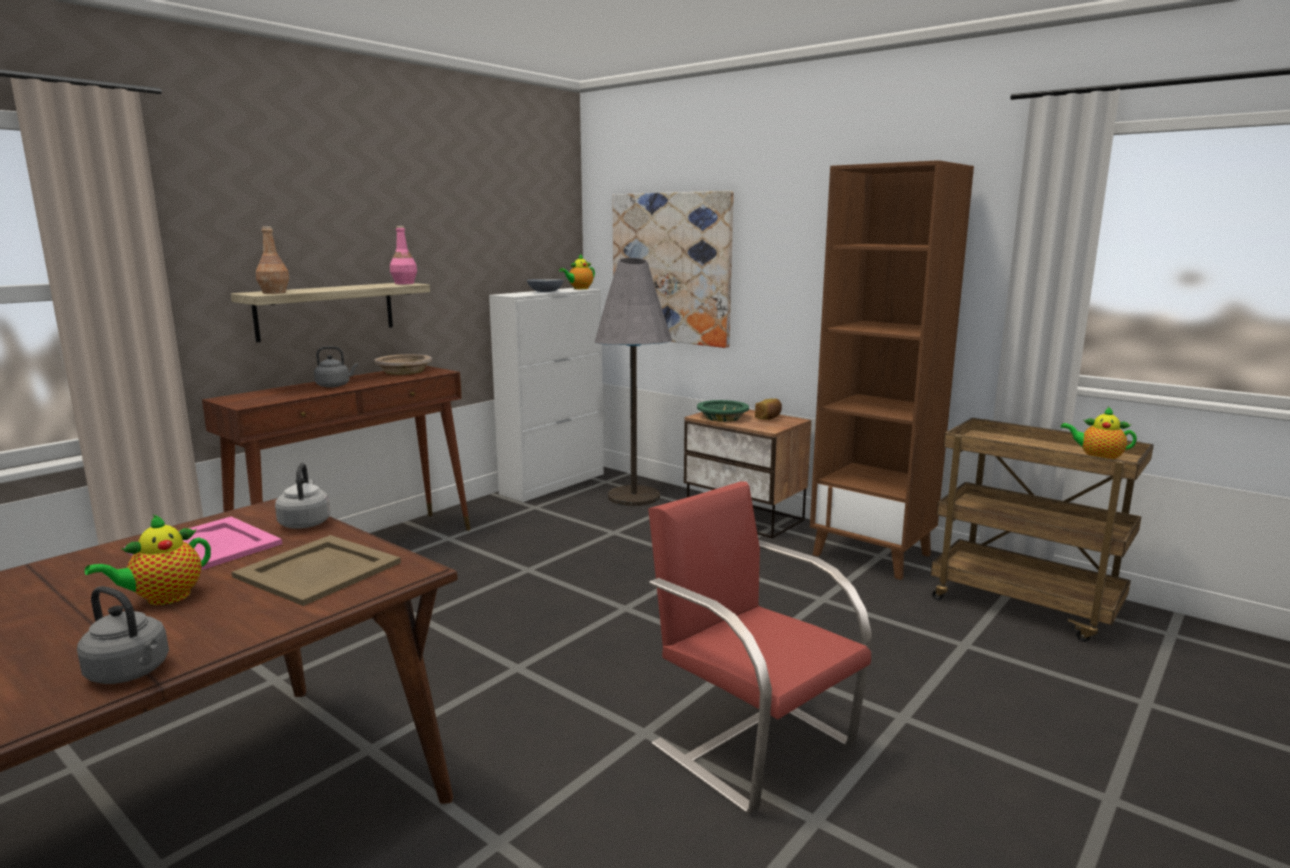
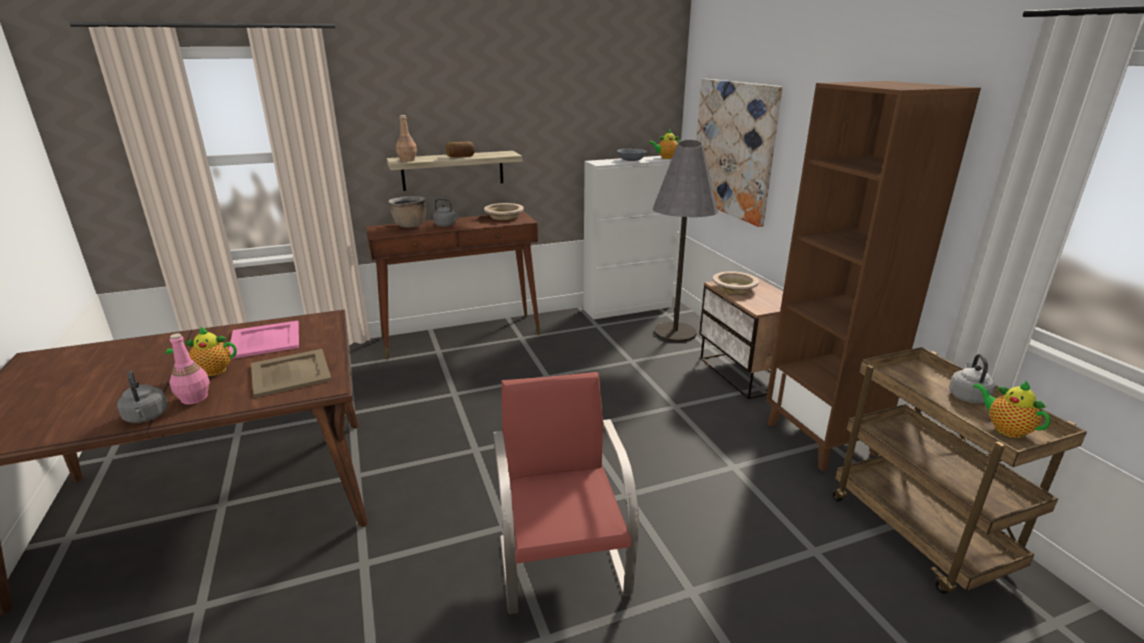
camera: 30 degrees right, 10 degrees up
(277, 391) = (409, 225): none -> brown cooking pot
(305, 523) = (327, 334): grey kettle -> grey kettle (967, 396)
(404, 283) = (507, 153): pink bottle -> pink bottle (194, 398)
(722, 417) = (734, 288): green bowl -> beige bowl
(769, 418) = (773, 297): bread -> bread (460, 157)

